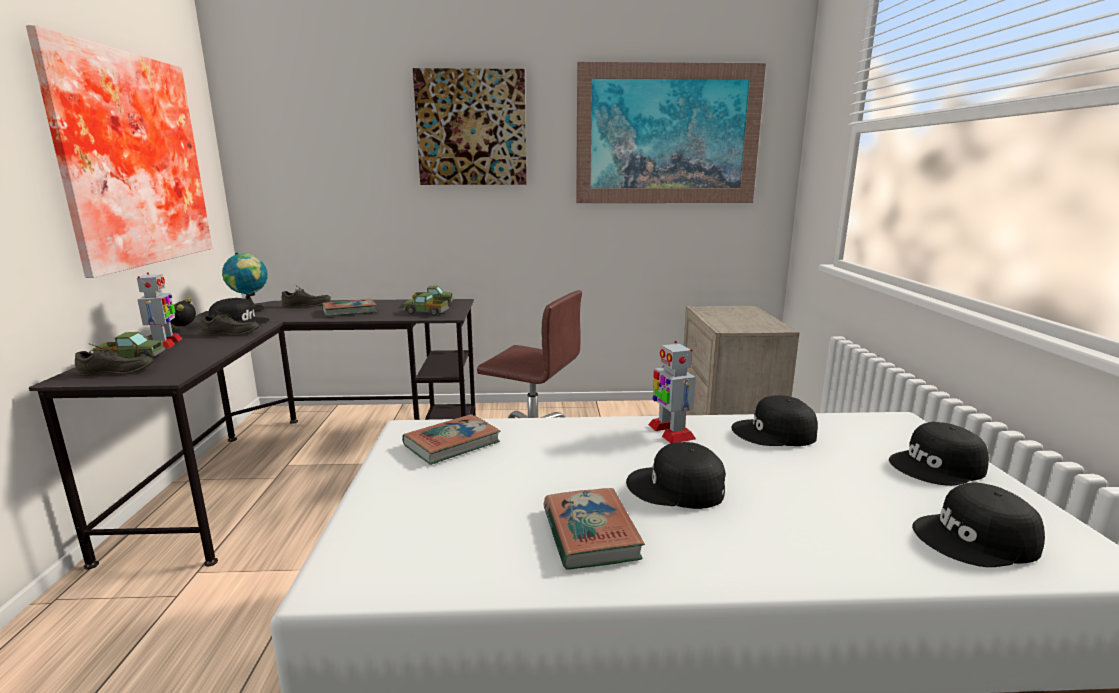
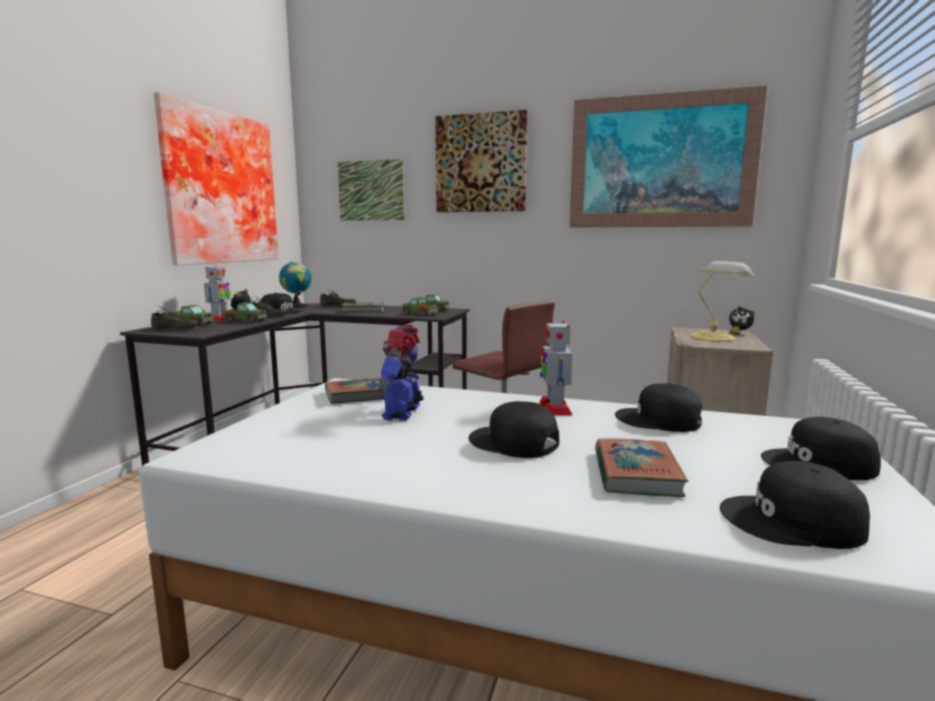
camera: 20 degrees right, 5 degrees down
(208, 345) = (245, 321): none -> toy truck
(329, 156) = (371, 190): none -> picture
(526, 464) = (403, 413): none -> toy robot
(590, 533) = (403, 458): book -> book (636, 473)
(736, 317) = (714, 337): none -> table lamp
(750, 310) = (739, 333): none -> alarm clock

